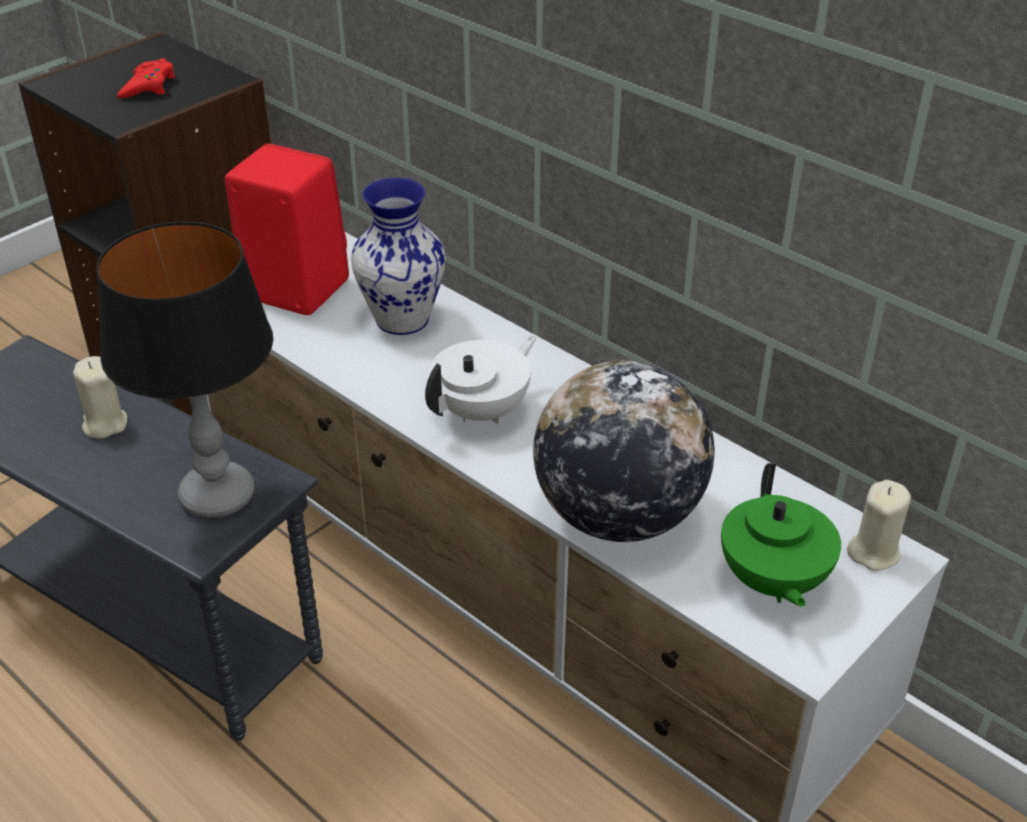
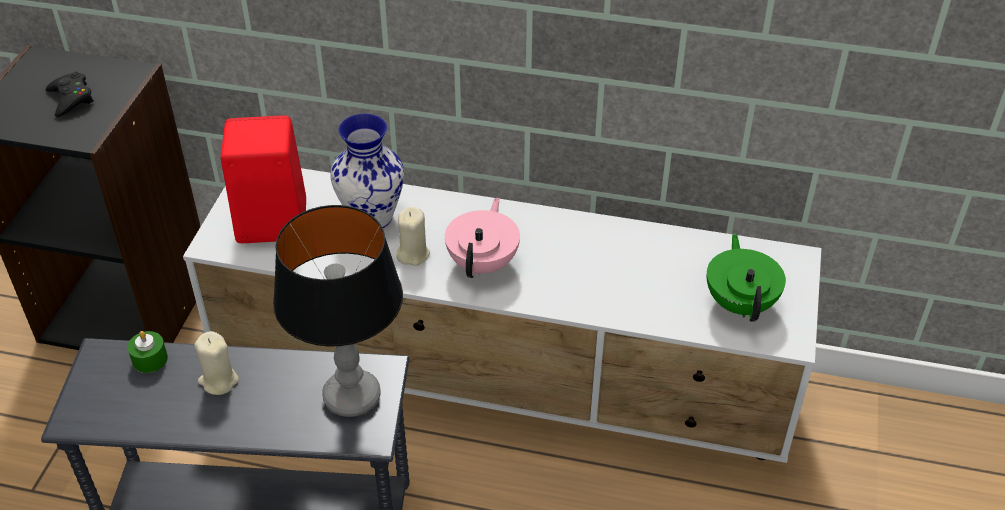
camera: 30 degrees left, 5 degrees up
(63, 377) = (150, 359): none -> green candle
(148, 86) = (71, 99): red game controller -> black game controller
(483, 411) = (483, 263): white teapot -> pink teapot
(618, 516) = (624, 299): globe -> none
(772, 581) = (740, 303): green teapot -> green teapot turned 150 degrees counterclockwise
(873, 552) = (780, 260): beige candle -> beige candle (413, 254)

